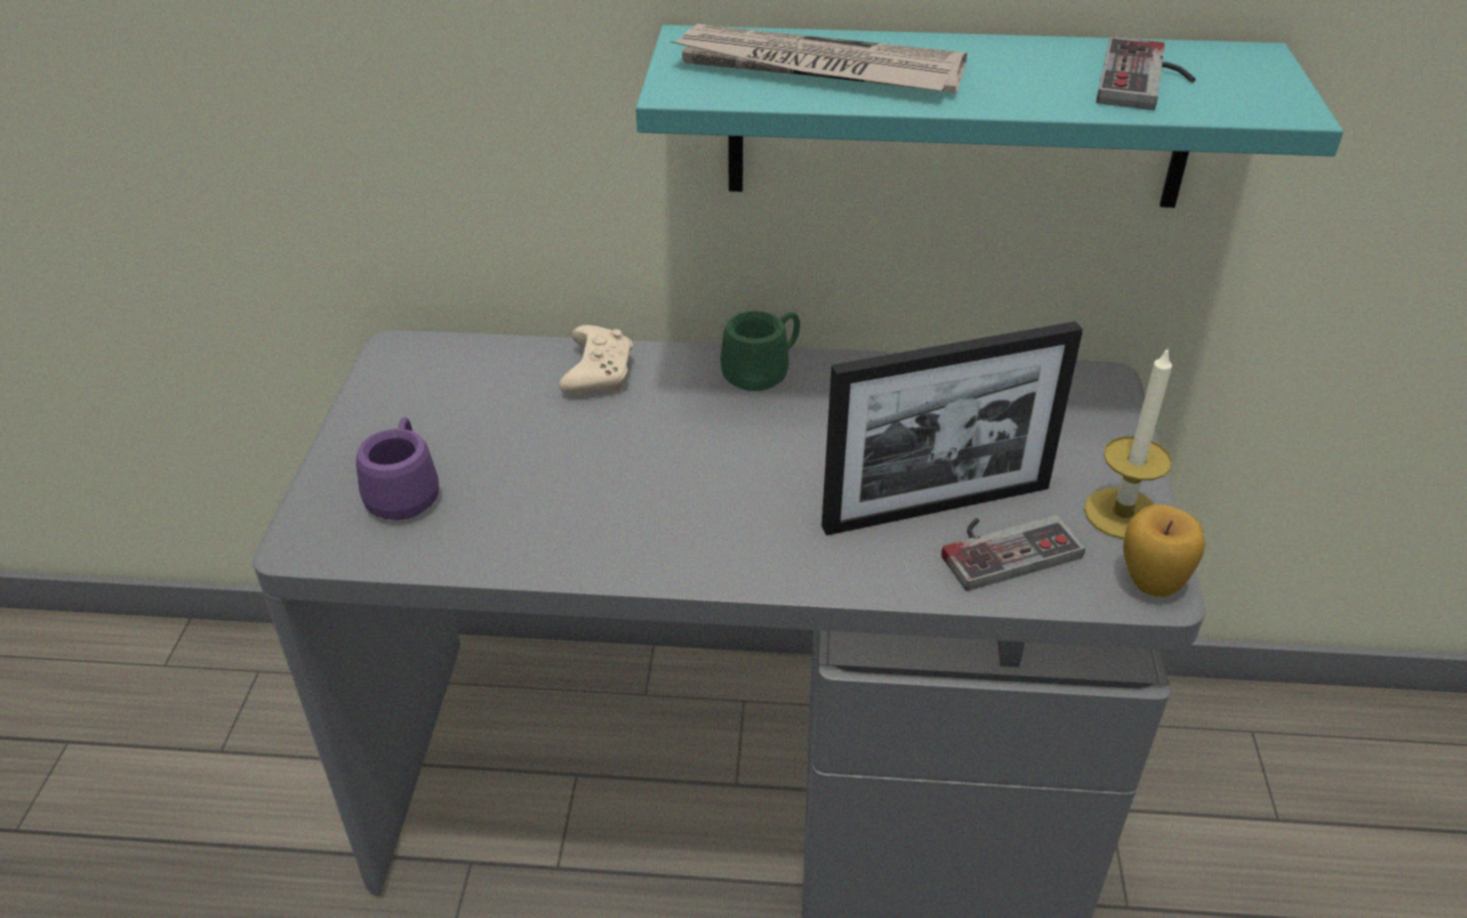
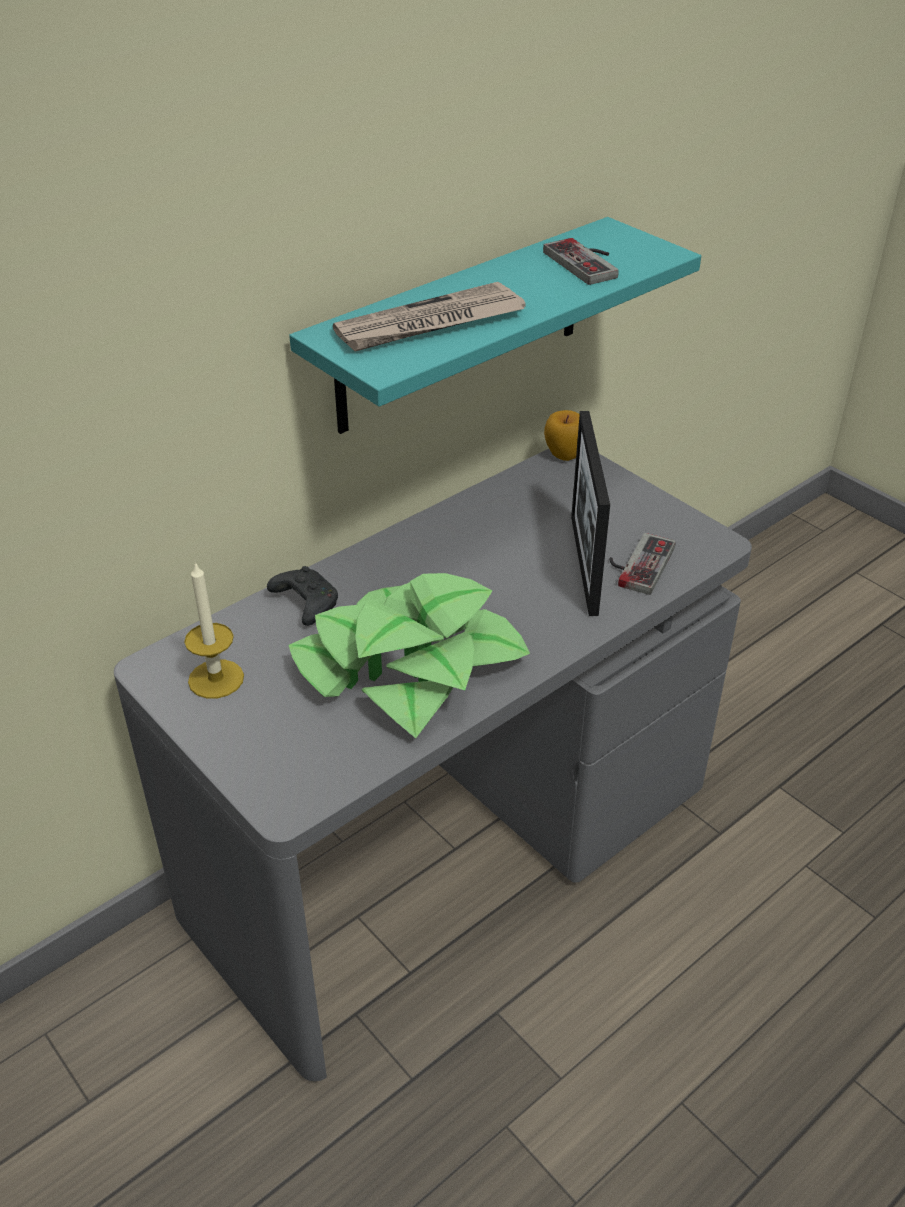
camera: 45 degrees left, 0 degrees up
(405, 491) = (299, 739): purple mug -> none
(594, 492) = (408, 667): none -> potted plant
(597, 372) = (305, 603): beige game controller -> black game controller
(763, 371) = (399, 547): green mug -> none
(936, 507) = (584, 564): picture frame -> picture frame turned 150 degrees clockwise
(1122, 513) = (663, 516): candle -> candle (216, 679)
(1151, 583) = (714, 541): apple -> apple (564, 456)

